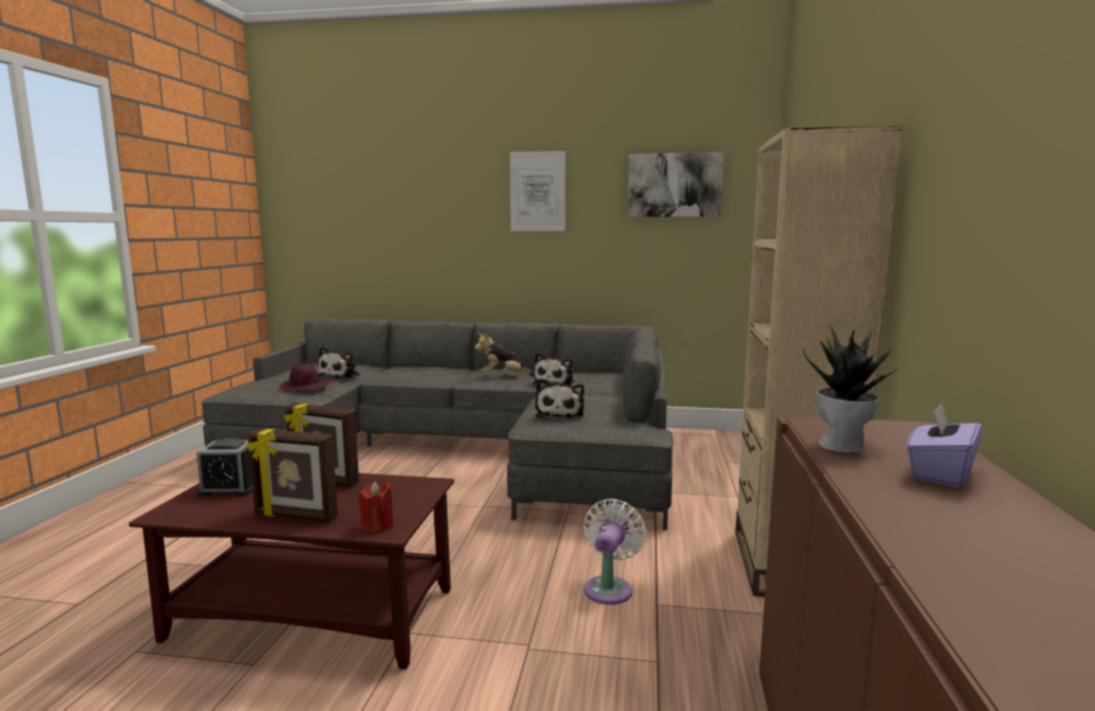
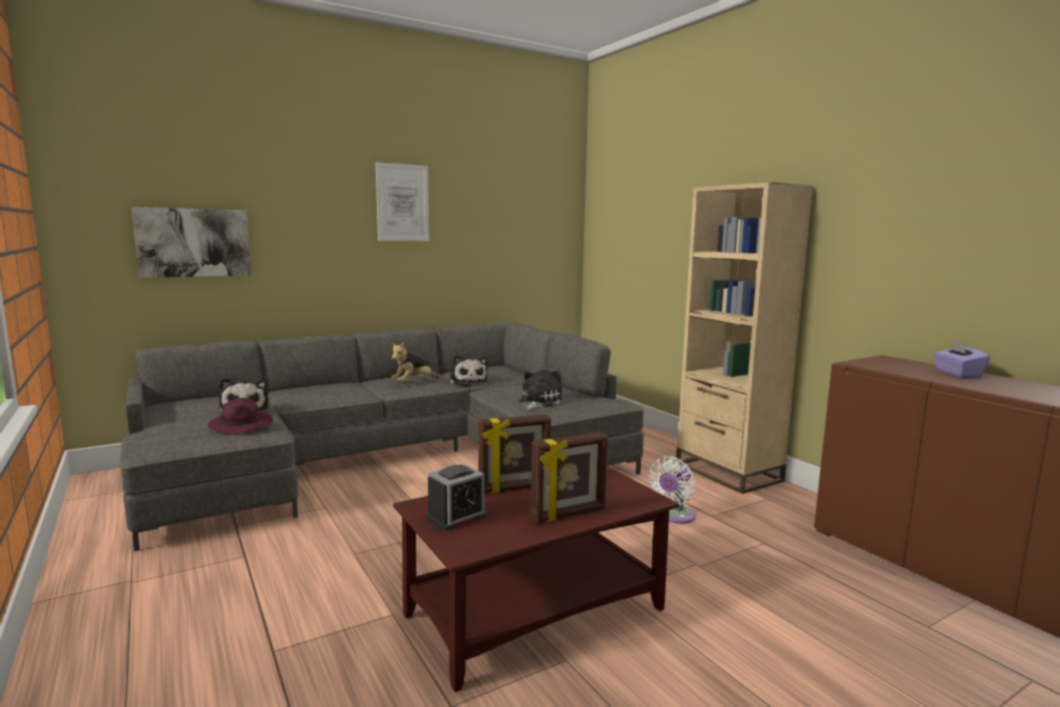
camera: 40 degrees left, 0 degrees up
(377, 526) = (637, 500): red candle -> none
(560, 414) = (538, 402): plush toy -> plush toy turned 120 degrees counterclockwise
(609, 588) = (674, 517): white fan -> white fan turned 120 degrees counterclockwise
(674, 185) = (515, 202): picture -> picture (194, 242)
(843, 446) = (900, 370): potted plant -> none

